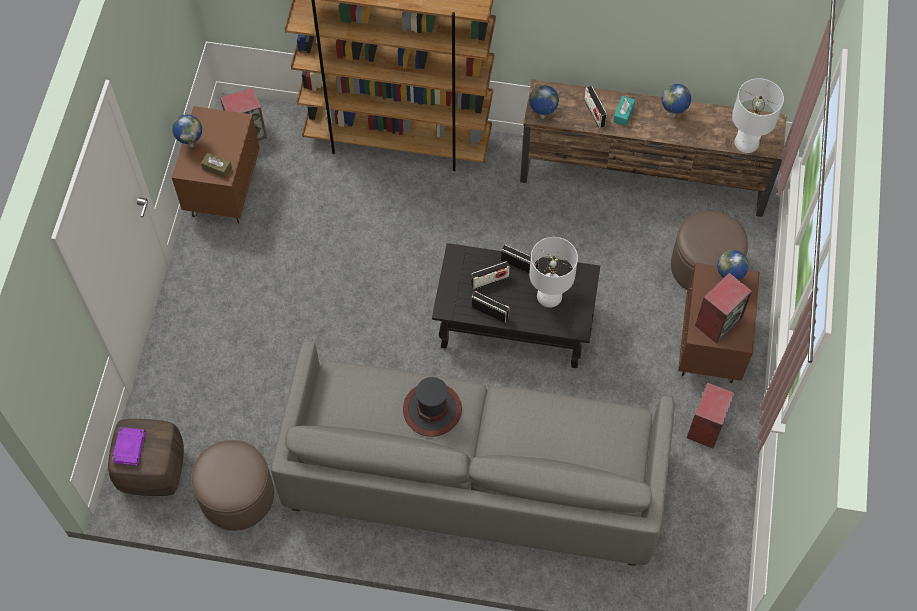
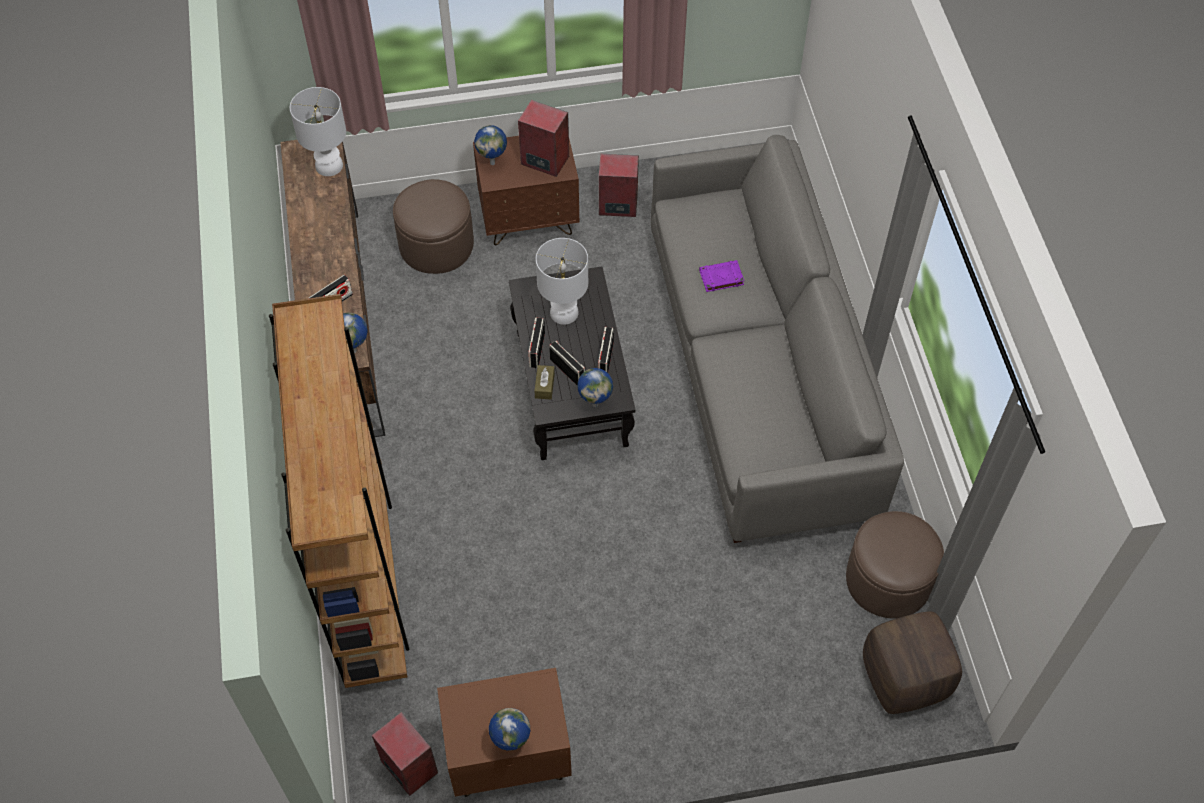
camera: 110 degrees left, 5 degrees down
(129, 447) = (927, 655): purple book -> purple book (721, 278)
(217, 168) = (536, 695): brown tissue box -> brown tissue box (544, 386)
(432, 409) = (747, 367): hat -> none
(623, 114) = (325, 277): turquoise tissue box -> none
(673, 115) = (313, 234): globe -> globe (595, 404)

